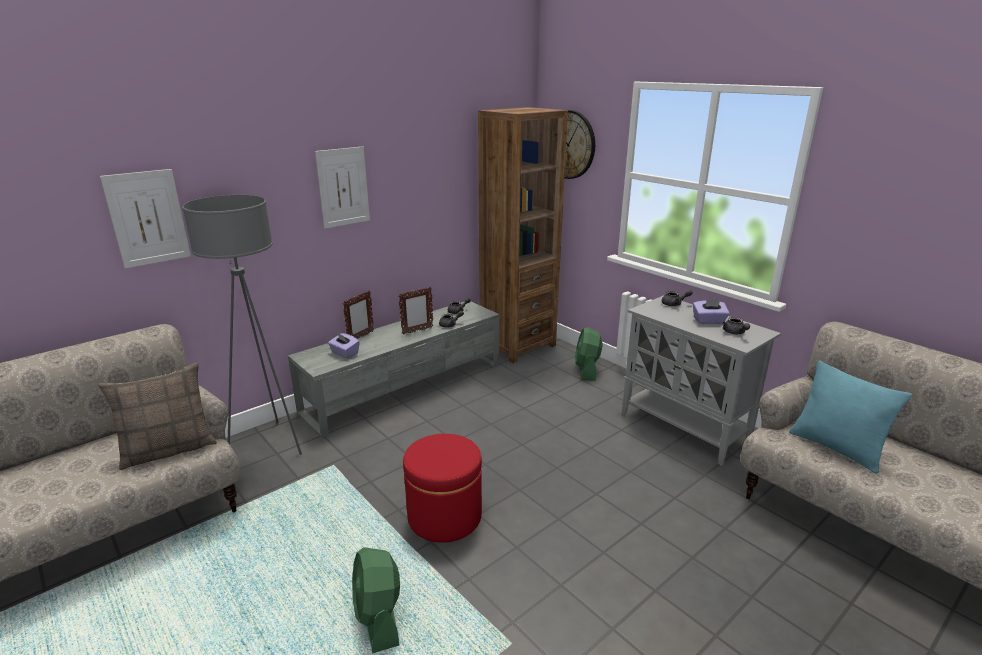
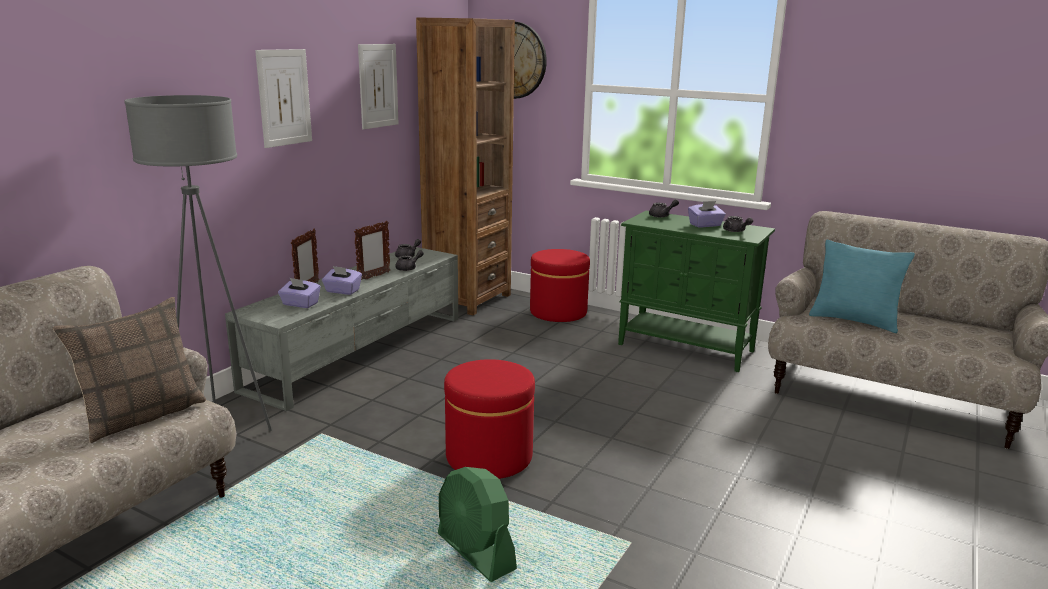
camera: 20 degrees left, 5 degrees down
(147, 218) = (67, 121): picture -> picture (378, 86)
(384, 343) = (342, 291): none -> purple tissue box
(586, 370) = (558, 312): green fan -> red ottoman
(685, 428) = (687, 348): grey cabinet -> green cabinet

